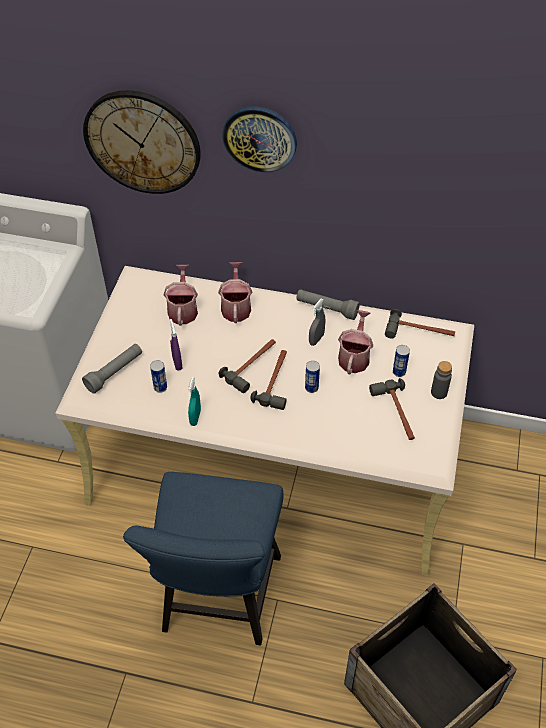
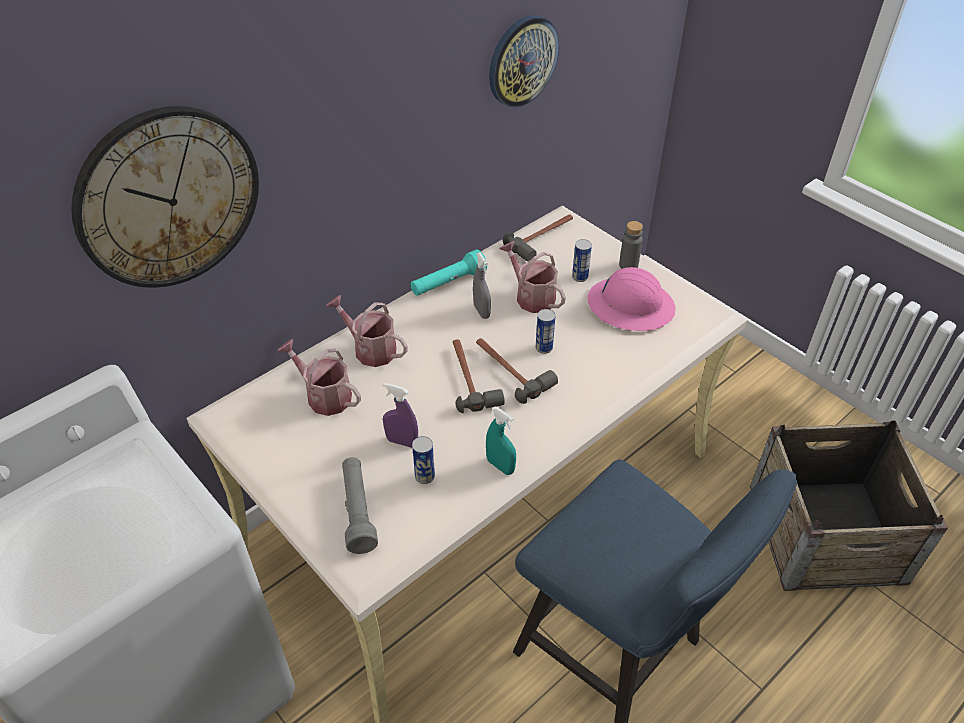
camera: 55 degrees left, 5 degrees down
(260, 138) = (323, 95): wall clock -> wall clock (522, 61)
(326, 309) = (448, 283): grey flashlight -> turquoise flashlight
(396, 413) = (630, 305): hammer -> pink hard hat

